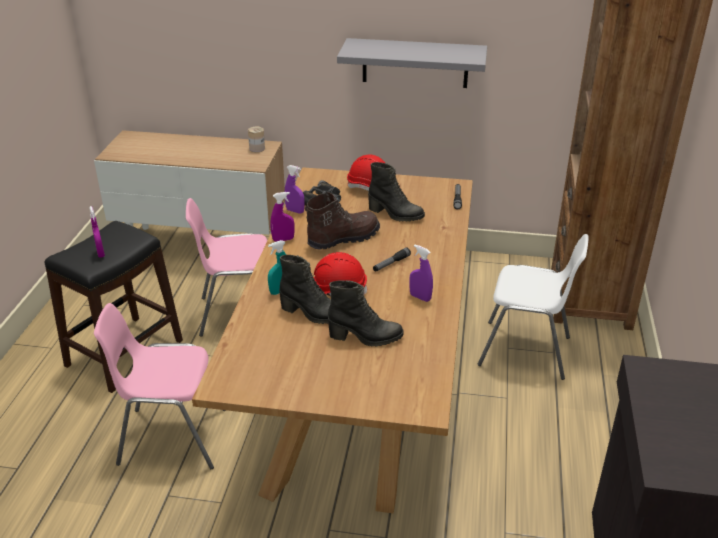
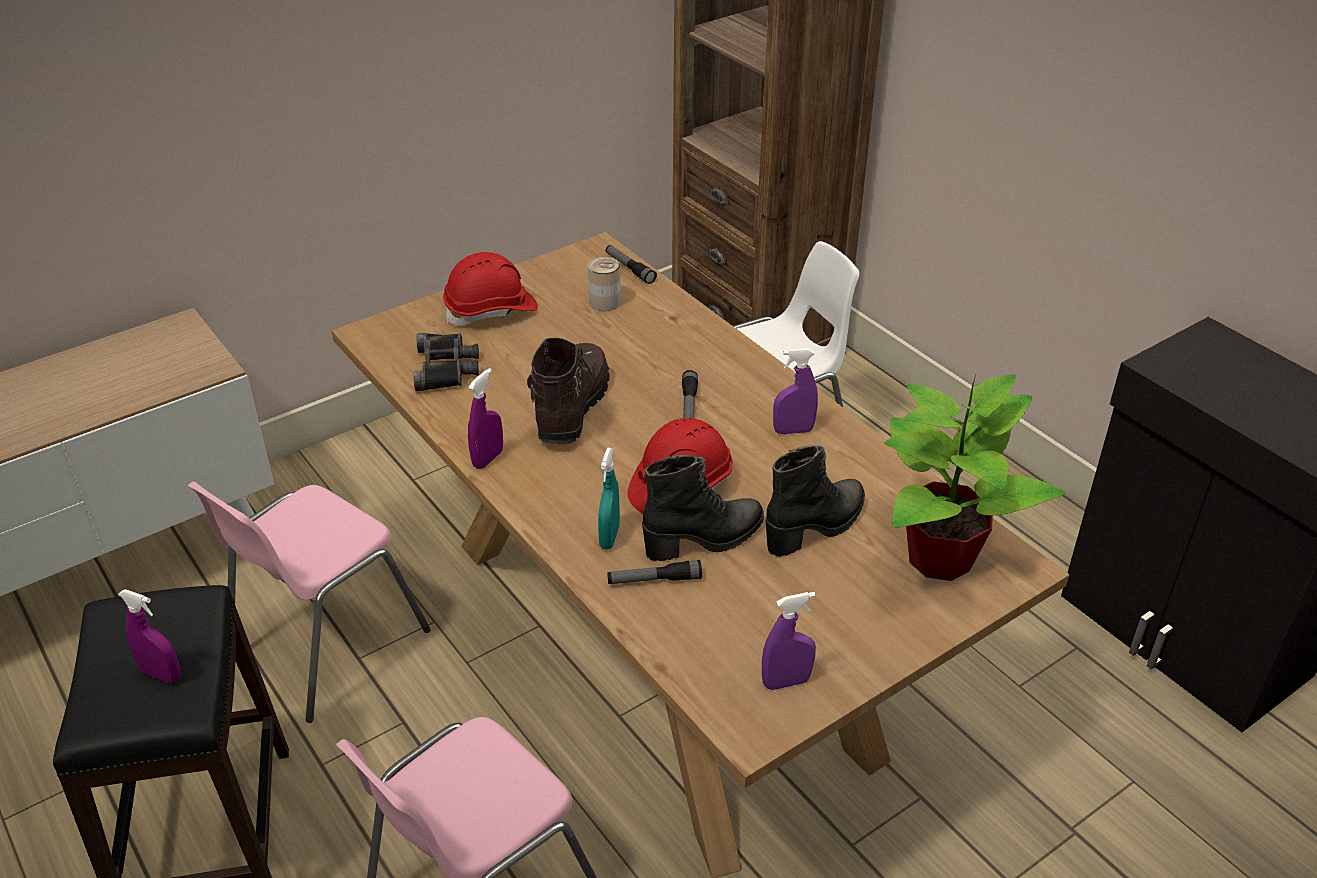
camera: 45 degrees left, 5 degrees up
(257, 148) = (168, 339): can -> can (605, 302)
(271, 315) = (654, 580): none -> flashlight
(295, 211) = (434, 405): purple spray bottle -> purple spray bottle (786, 682)
(395, 214) = (584, 333): black boot -> none
(399, 382) = (941, 557): none -> potted plant
(415, 63) = (405, 73): grey shelf -> none

